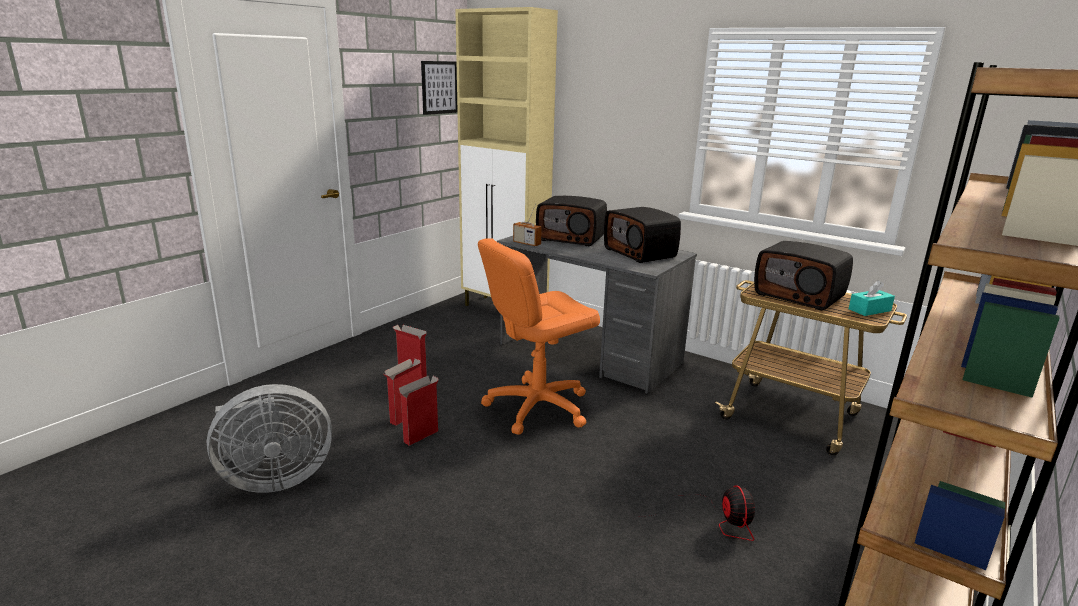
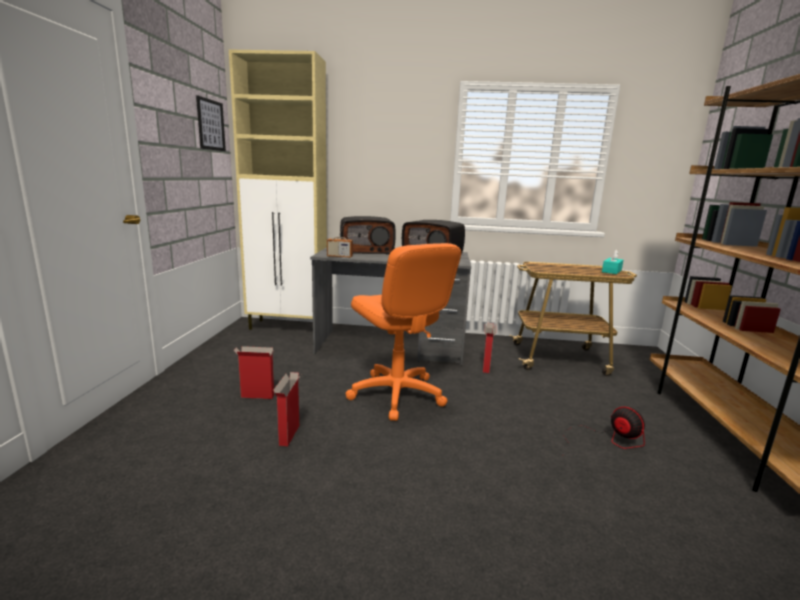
camera: 30 degrees left, 5 degrees down
(273, 479) = (196, 553): grey fan -> none
(420, 437) = (323, 449): cardboard box -> cardboard box (486, 367)
(537, 407) = (396, 394): orange office chair -> orange office chair turned 60 degrees counterclockwise
(799, 295) = (564, 268): radio -> none

